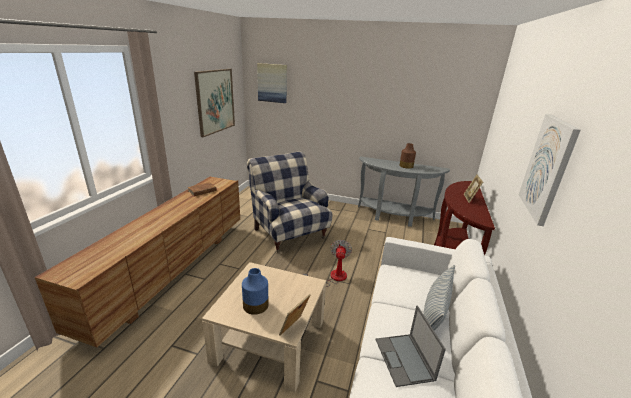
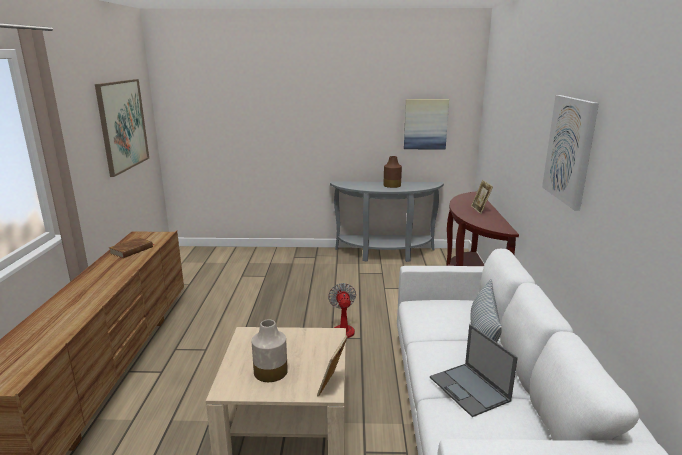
camera: 15 degrees left, 5 degrees down
(256, 305) = (271, 371): blue vase -> beige vase
(272, 83) = (197, 95): picture -> picture (425, 124)
(289, 233) = (257, 295): armchair -> none

